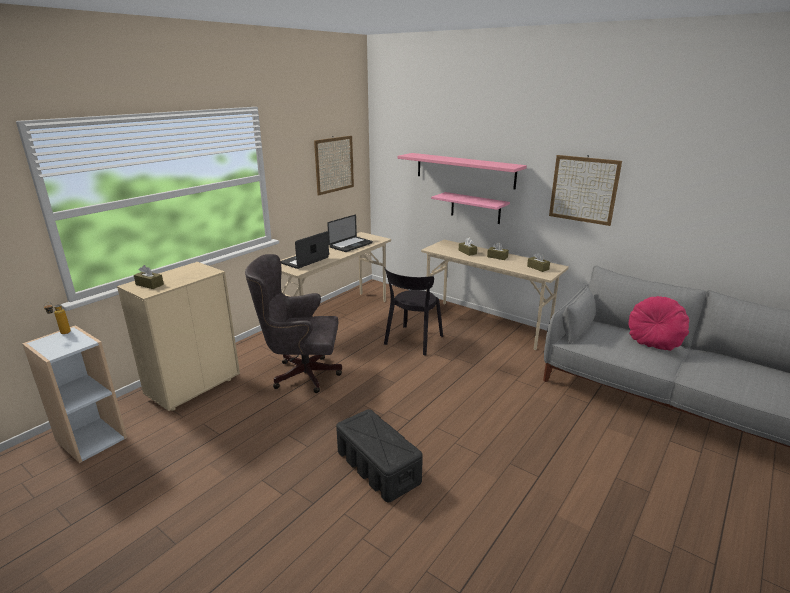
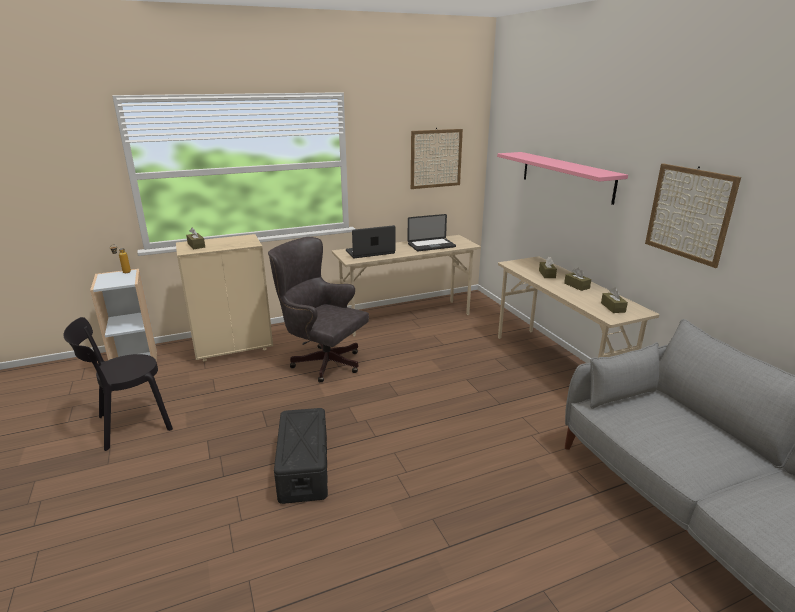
camera: 30 degrees right, 0 degrees up
(412, 341) = (456, 361): black chair -> black chair (130, 424)
(475, 208) = (572, 223): pink shelf -> none
(653, 344) = (712, 444): pink pillow -> none

